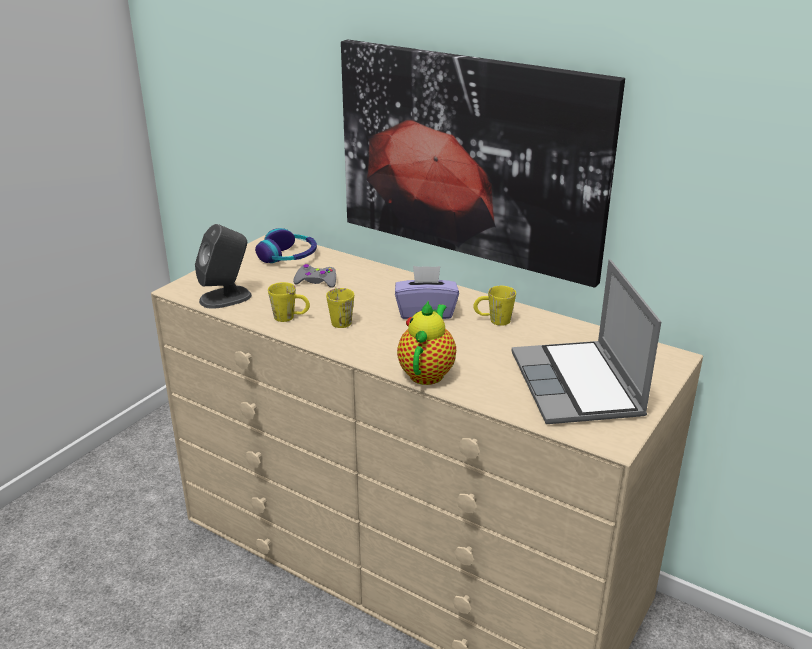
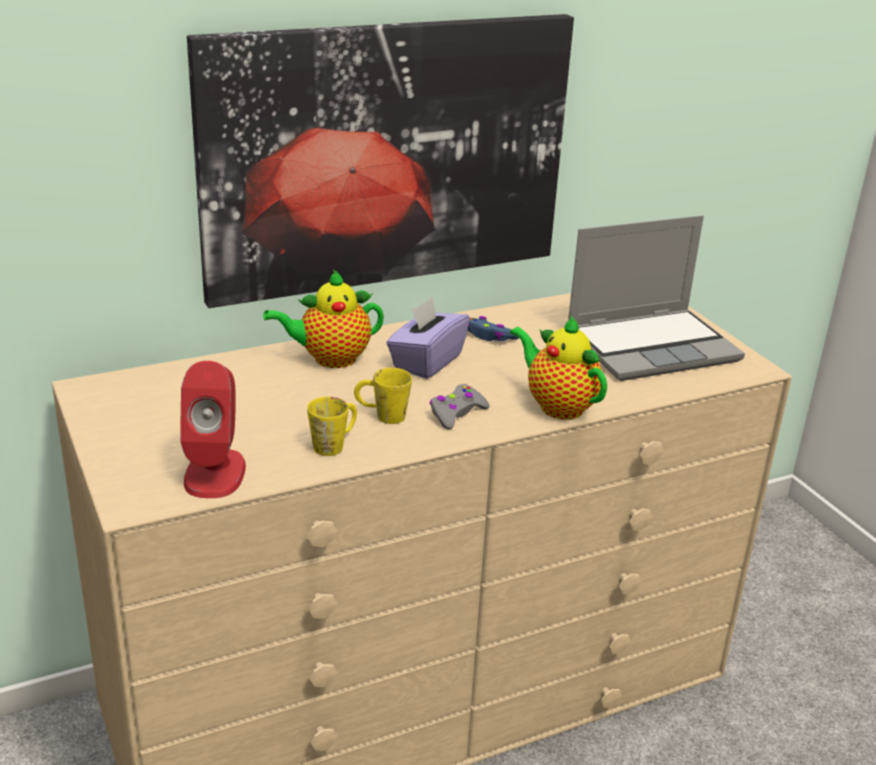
camera: 60 degrees left, 0 degrees up
(226, 297) = (215, 473): grey speaker -> red speaker
(288, 256) = (157, 393): headphones -> none
(316, 281) = (260, 398): grey game controller -> grey game controller (456, 413)
(387, 284) = (330, 359): none -> teapot
(493, 321) = (489, 336): yellow mug -> blue game controller
(578, 386) = (653, 346): laptop -> laptop turned 45 degrees counterclockwise

